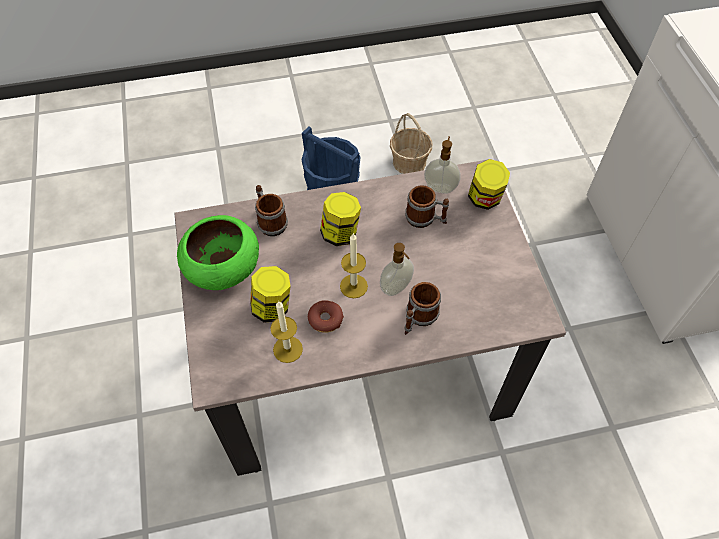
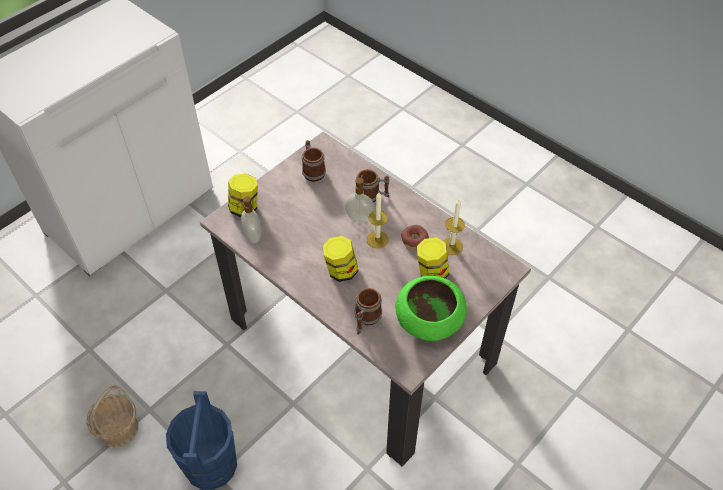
camera: 125 degrees left, 5 degrees down
(425, 219) = (289, 230): mug -> mug (312, 170)

